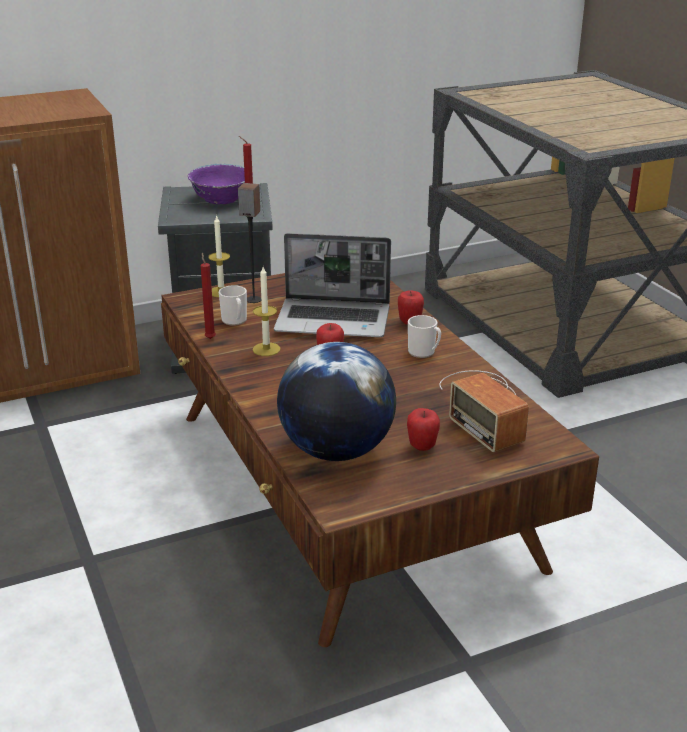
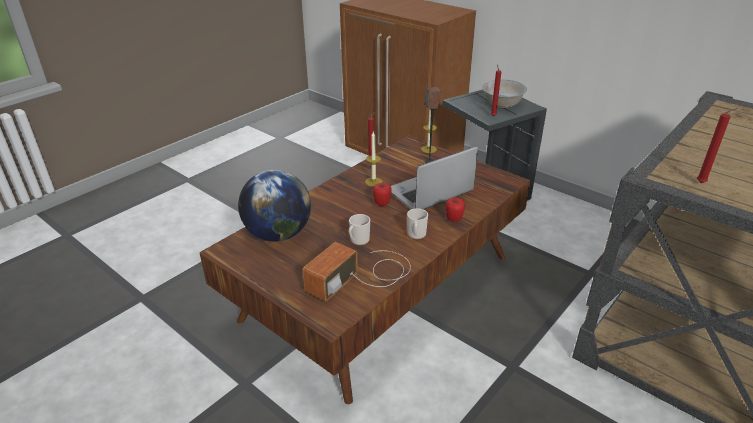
camera: 65 degrees right, 5 degrees up
(221, 198) = (502, 103): purple bowl -> white bowl
(235, 321) = (398, 163): mug -> mug (358, 240)
(334, 320) = (429, 192): laptop -> laptop turned 75 degrees clockwise
(422, 446) = (299, 262): apple -> none
(611, 140) = (702, 183): none -> red candle

